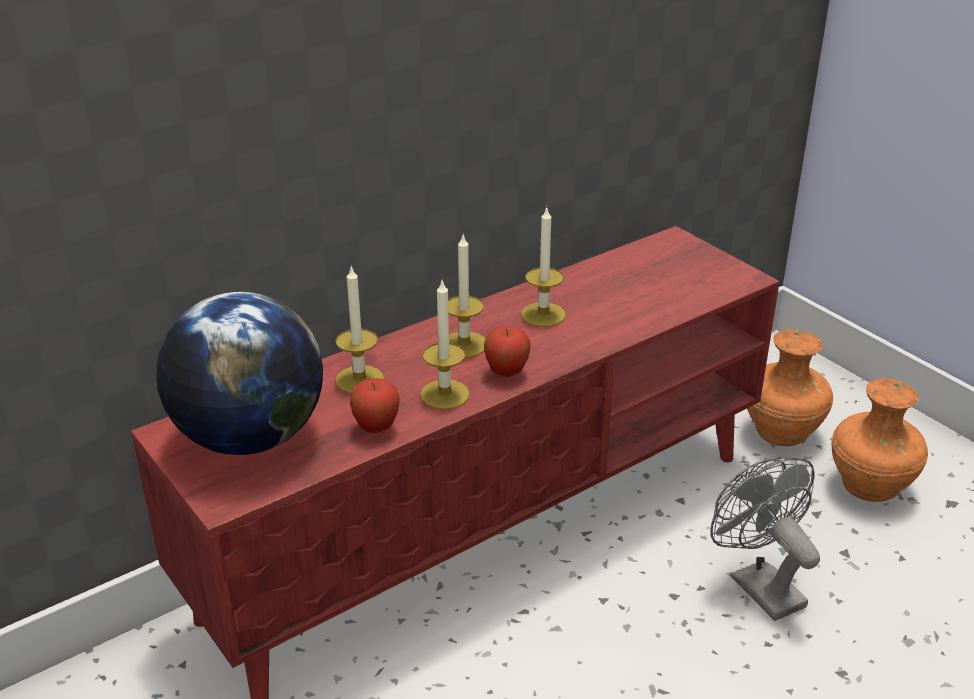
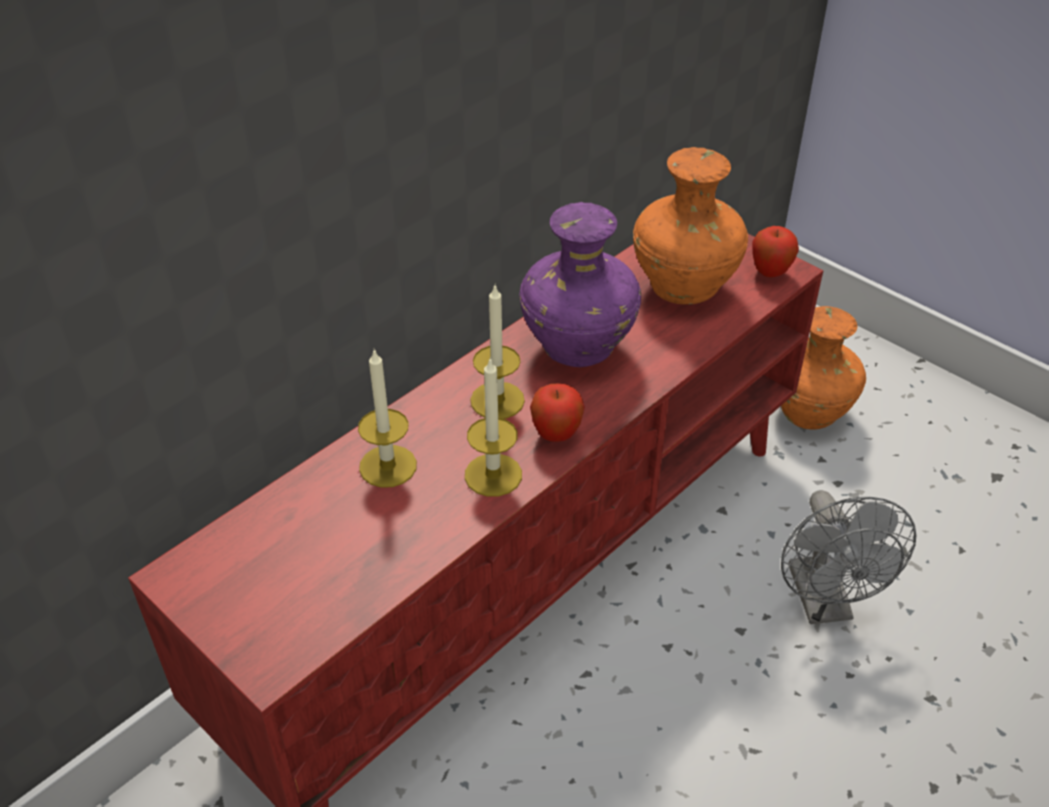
camera: 10 degrees left, 10 degrees up
(249, 438) = (277, 569): globe -> none
(376, 428) = (426, 534): apple -> apple (770, 273)
(543, 314) = (576, 347): candle -> purple vase
(758, 585) = (824, 604): grey fan -> grey fan turned 150 degrees counterclockwise
(871, 487) = (913, 468): orange vase -> orange vase (685, 288)

